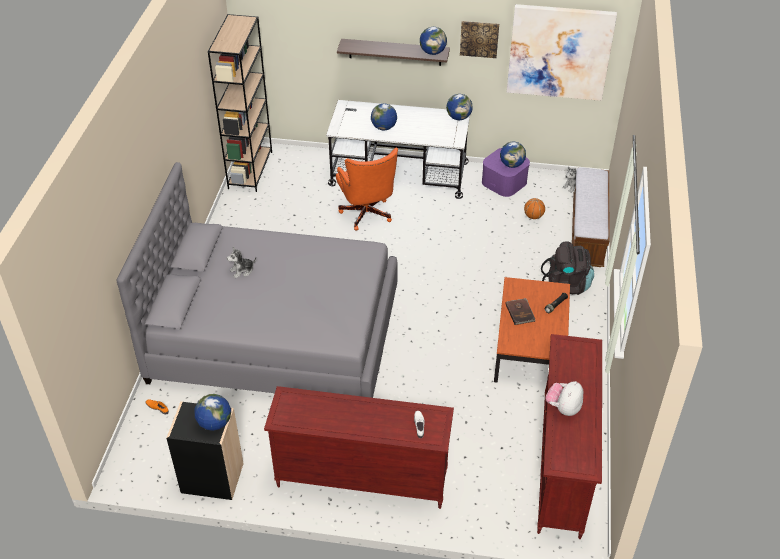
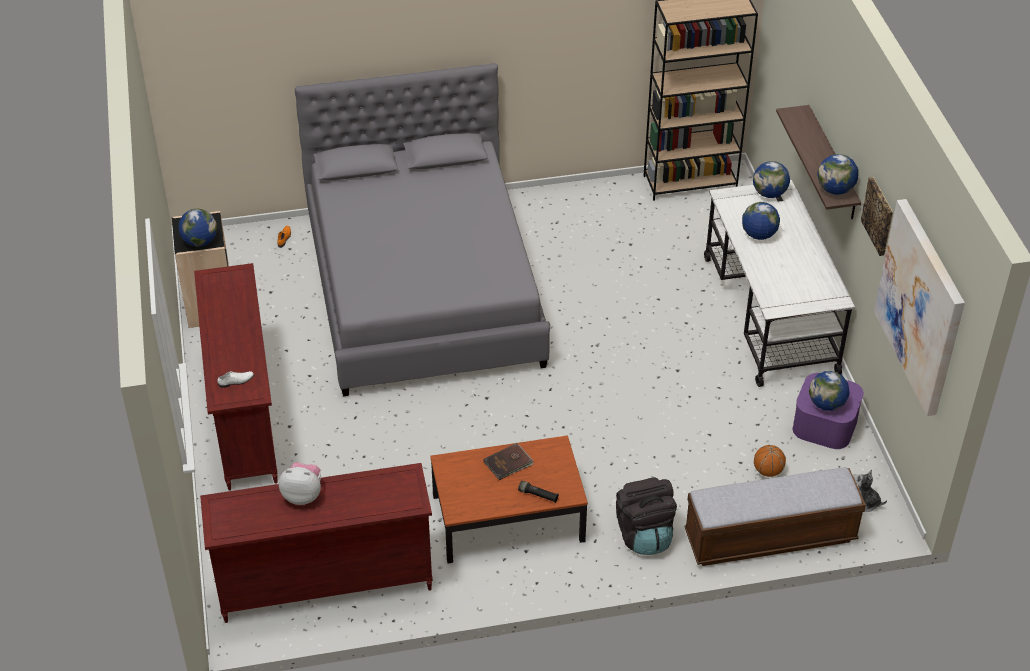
camera: 70 degrees right, 0 degrees up
(242, 271) = (430, 198): plush toy -> none
(367, 215) = (668, 307): orange office chair -> none
(458, 118) = (831, 298): globe -> globe (769, 193)

